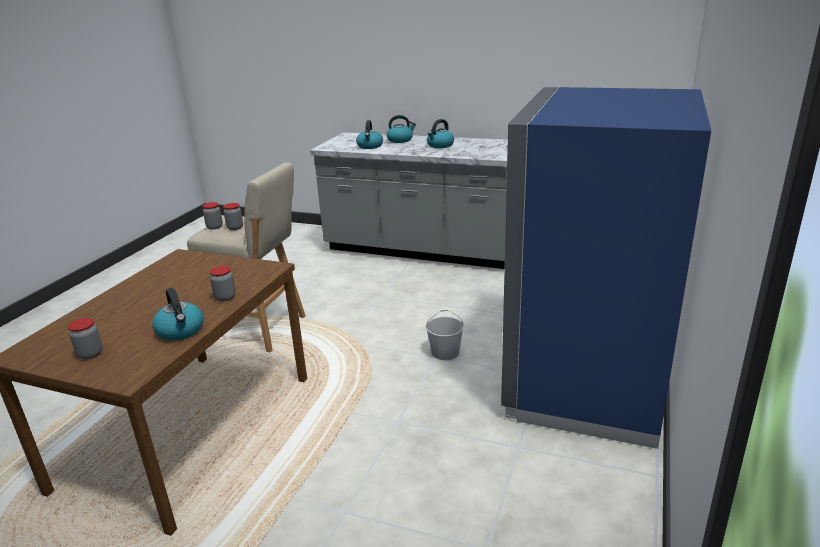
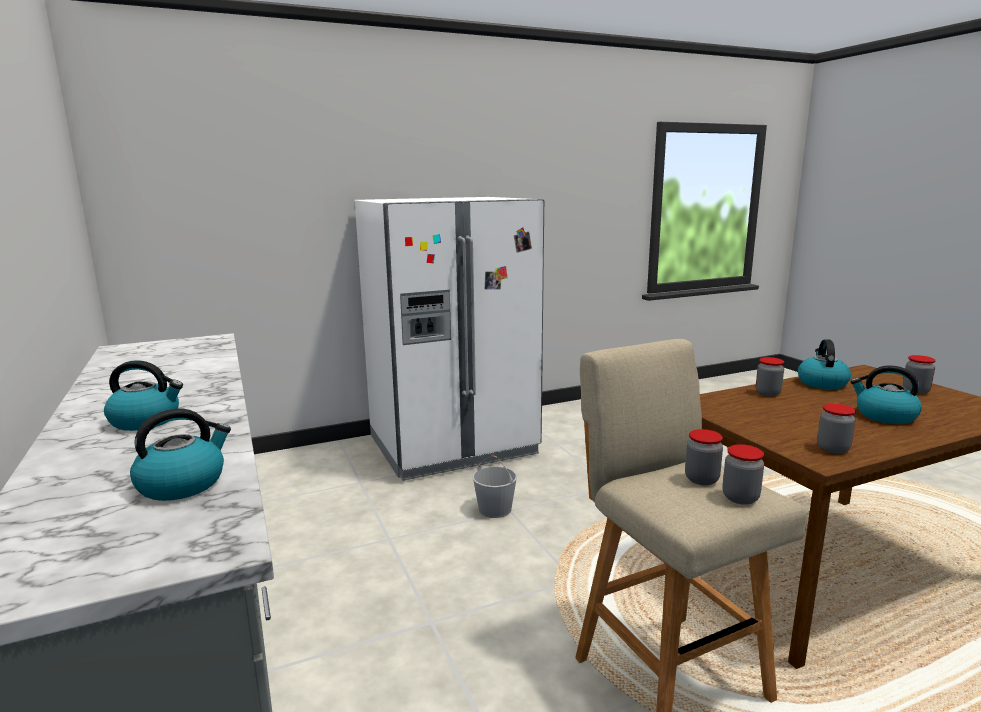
camera: 135 degrees left, 10 degrees down
(173, 264) = (833, 449): none -> jar
(400, 140) = (88, 474): kettle -> kettle (884, 416)
(585, 383) = (452, 445): blue fridge -> white fridge

